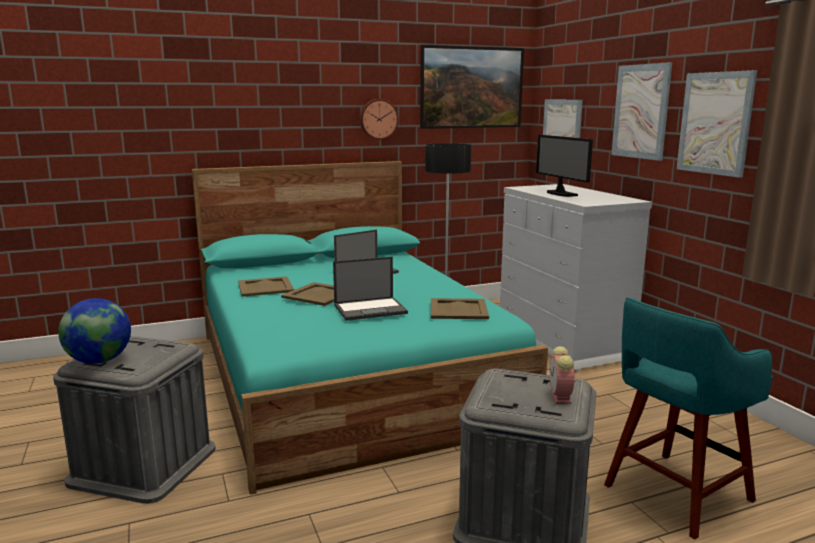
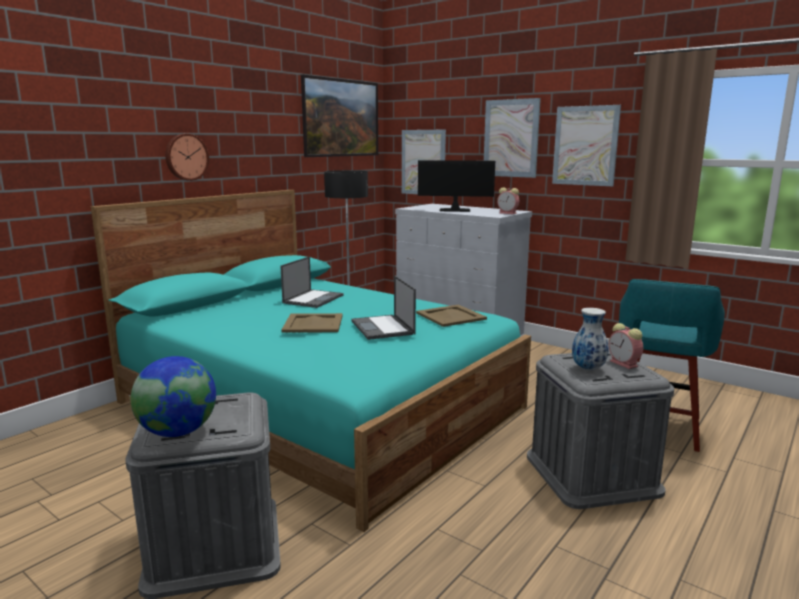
camera: 30 degrees left, 0 degrees up
(266, 287) = (241, 326): beige tray -> none
(371, 309) = (383, 328): laptop -> laptop turned 120 degrees clockwise
(378, 119) = (269, 148): wall clock -> wall clock (186, 157)
(509, 392) = (589, 368): none -> vase
(560, 194) = (455, 210): monitor -> monitor turned 150 degrees clockwise
(612, 202) = (508, 213): none -> alarm clock

